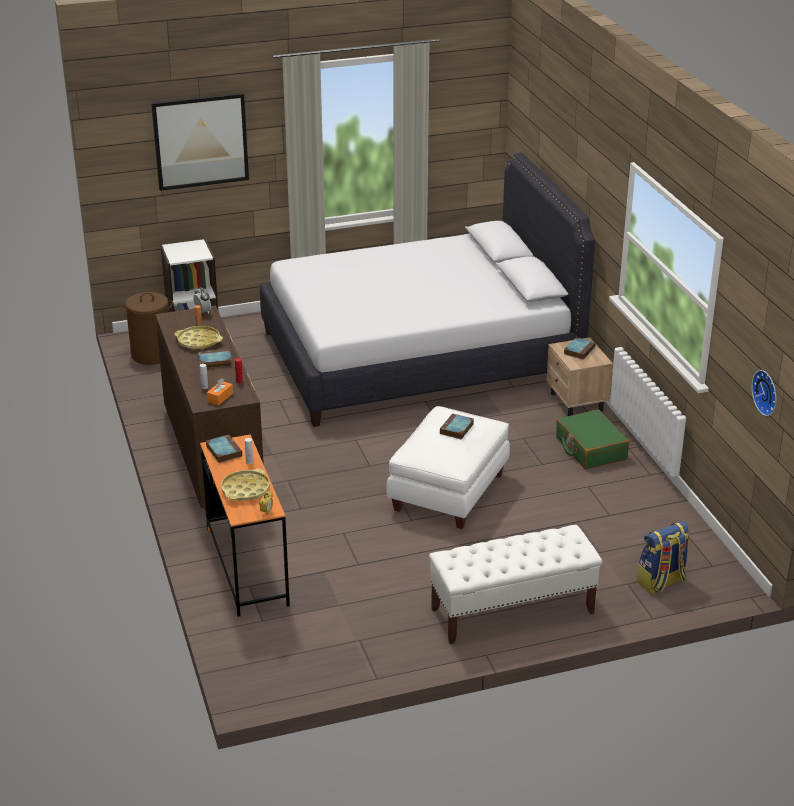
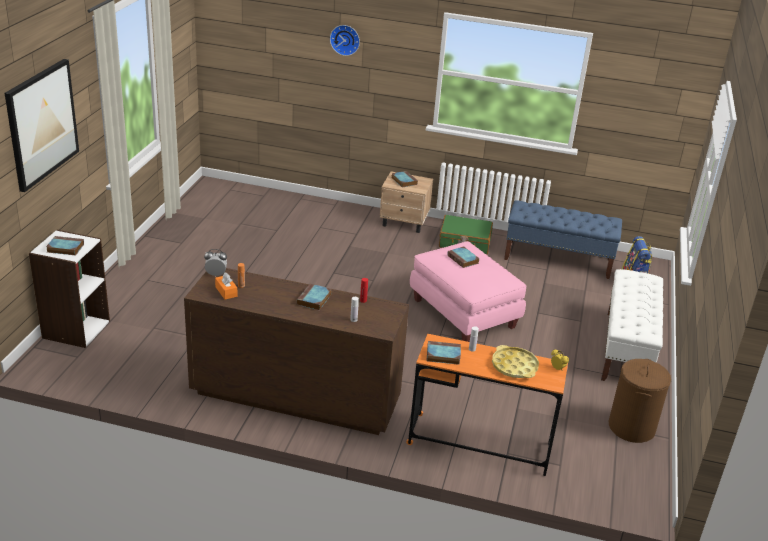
camera: 60 degrees left, 0 degrees up
(151, 355) = (80, 366): brown laundry basket -> brown laundry basket (631, 427)
(182, 252) = (64, 248): none -> book
(199, 341) = (267, 294): yellow tray -> none
(220, 397) = (381, 319): orange tissue box -> orange tissue box (226, 291)
(418, 356) = (267, 249): white bed -> none
(449, 492) = (464, 313): white ottoman -> pink ottoman
(643, 516) = (558, 259): none -> blue bench
(767, 392) = (665, 123): wall clock -> wall clock (345, 39)

